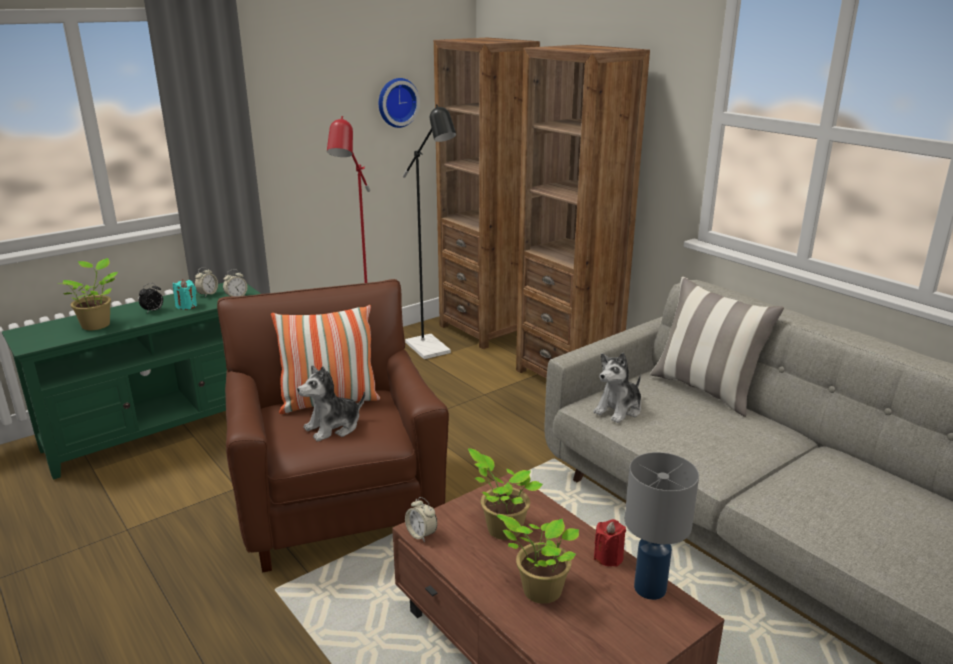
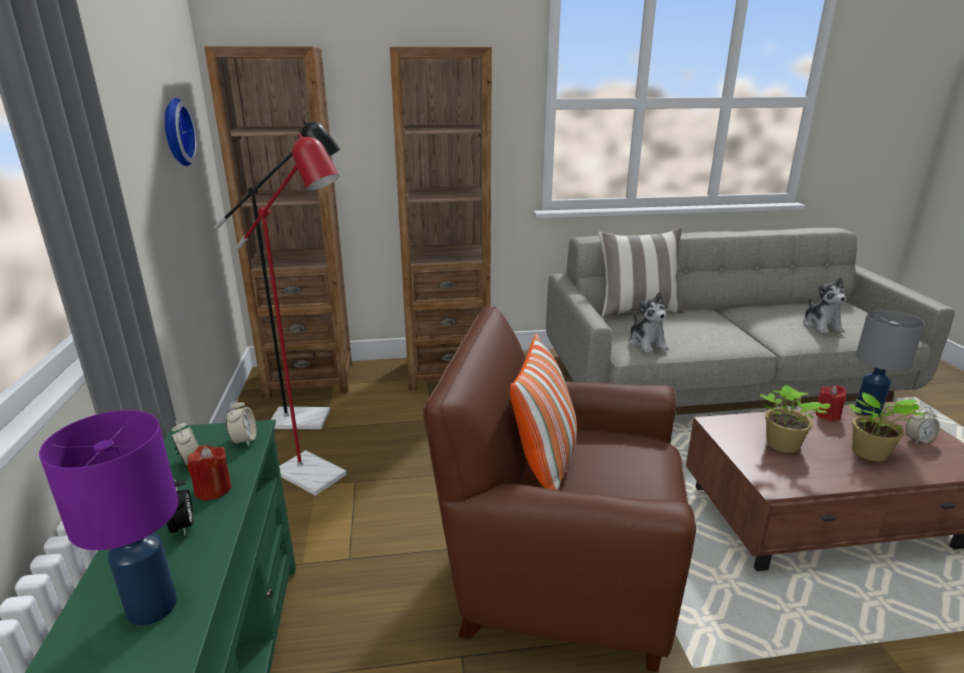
camera: 60 degrees left, 0 degrees up
(97, 324) = (152, 608): potted plant -> purple table lamp
(186, 306) = (213, 489): turquoise candle -> red candle
(333, 427) = (618, 470): plush toy -> plush toy (821, 326)
(421, 534) = (782, 486): alarm clock -> alarm clock (918, 440)

